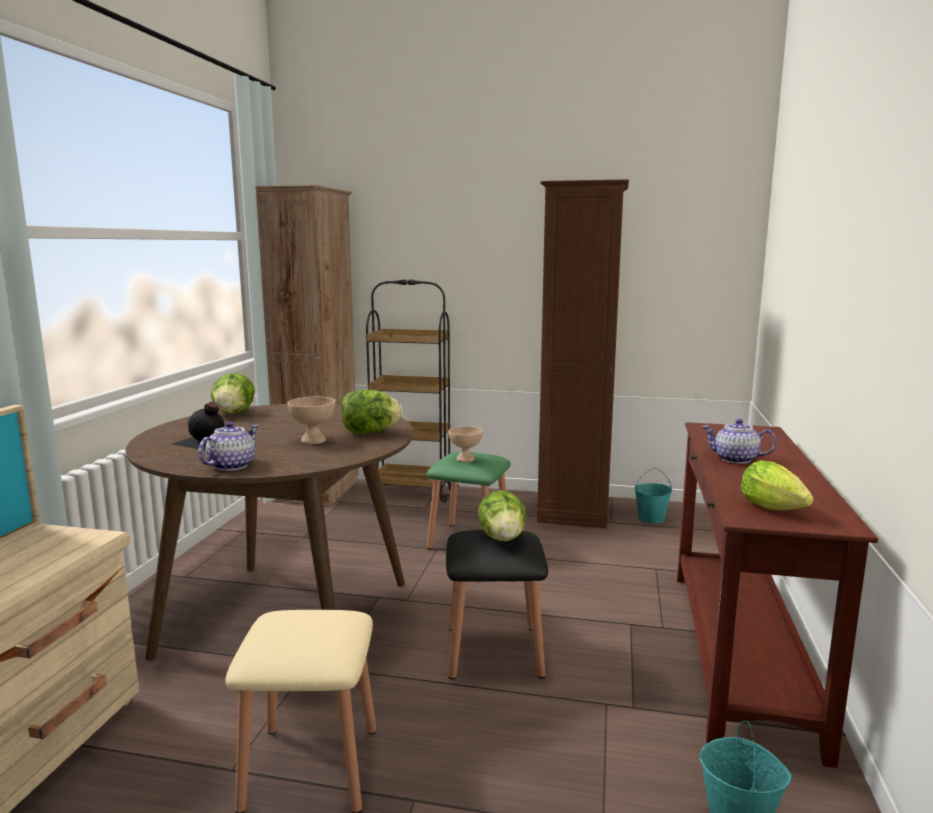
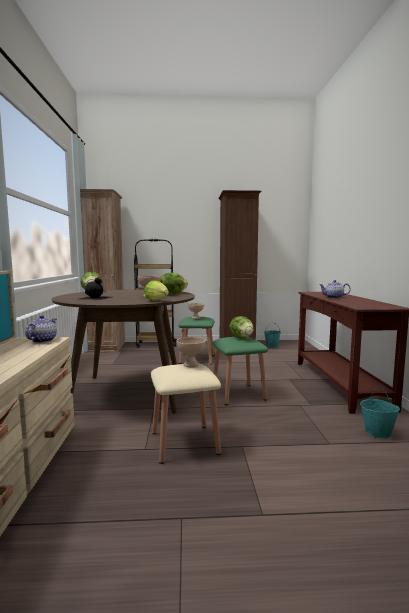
camera: 15 degrees left, 5 degrees down
(231, 465) = (122, 302): teapot -> teapot (42, 340)
(326, 619) = (191, 365): none -> beige bowl
(494, 651) = (238, 394): black stool -> green stool
(776, 510) = (369, 305): lettuce -> lettuce (158, 301)

